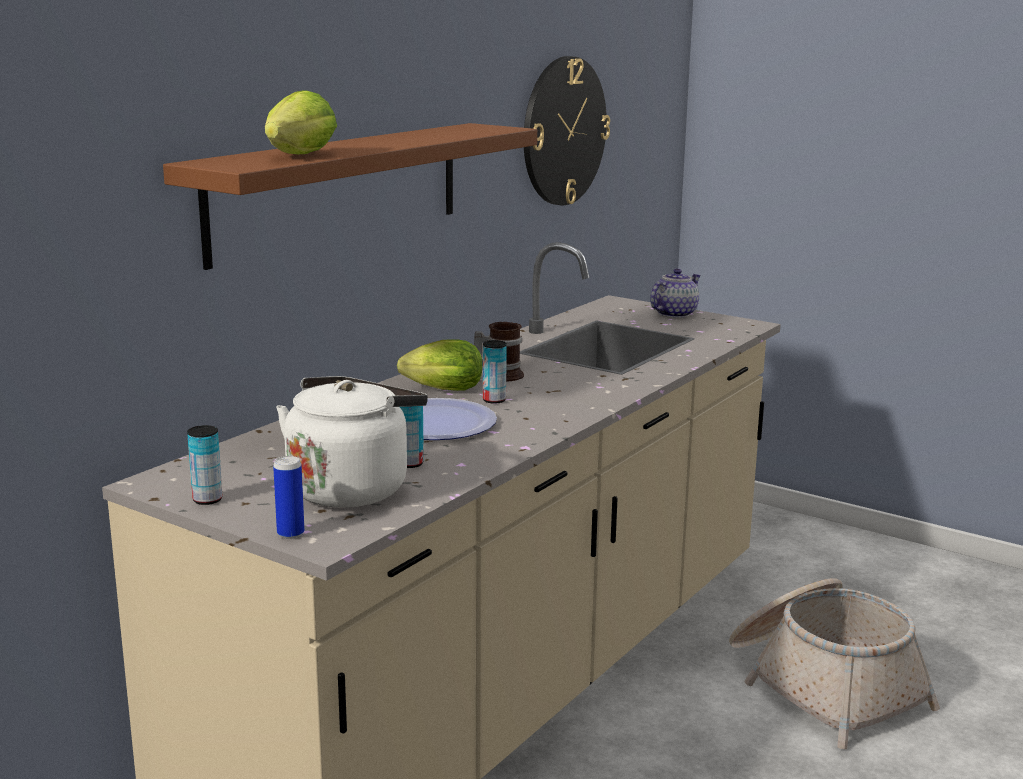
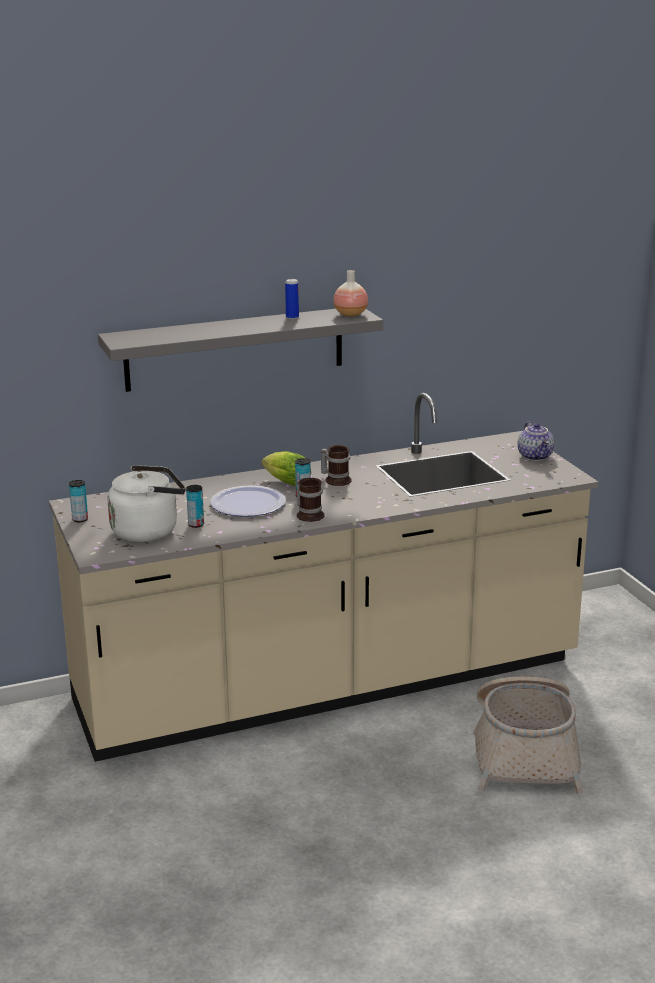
camera: 35 degrees right, 5 degrees up
(290, 533) = (88, 547): can -> can (292, 317)
(297, 156) = (171, 336): lettuce -> none
(339, 189) = (235, 348): brown shelf -> grey shelf
(485, 128) = (350, 314): none -> vase
(542, 417) = (309, 514): none -> mug
(563, 131) = (470, 309): wall clock -> none
(673, 314) = (536, 456): teapot -> teapot turned 90 degrees clockwise

